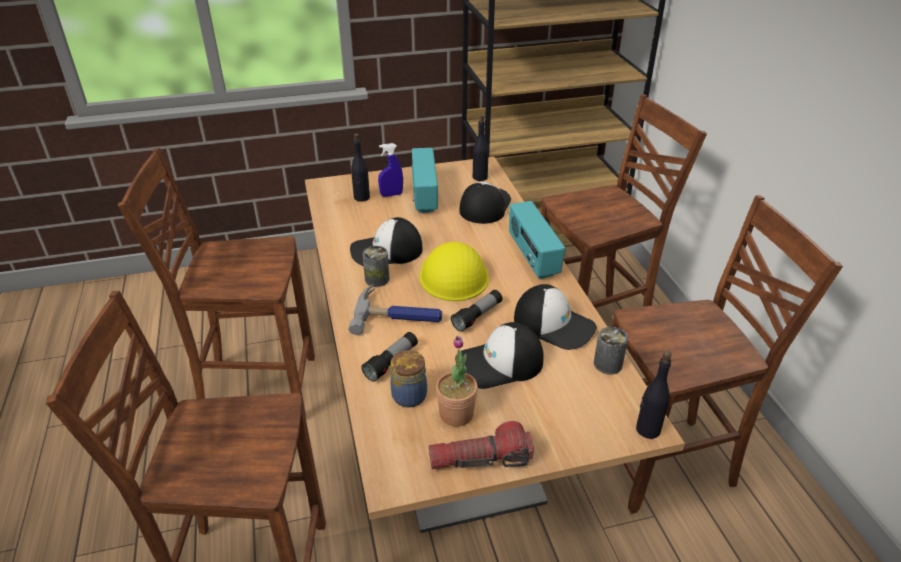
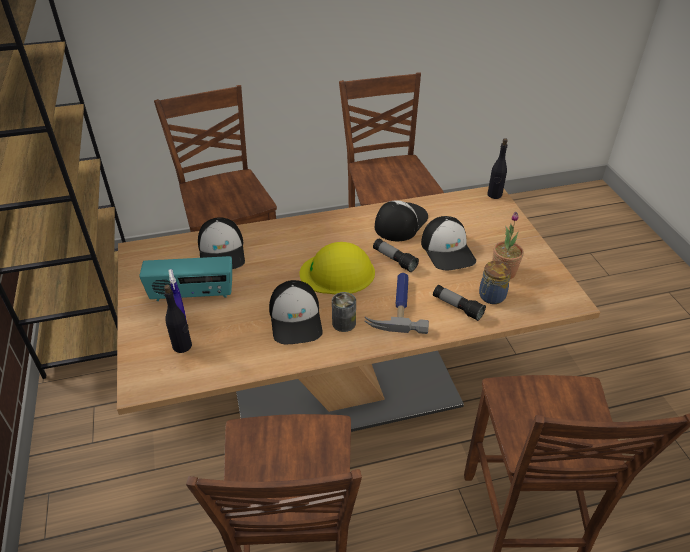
camera: 90 degrees left, 5 degrees up
(480, 177) = (162, 254): black bottle -> none
(480, 459) = (540, 262): flashlight -> none
(484, 206) = (222, 252): cap -> cap turned 120 degrees counterclockwise
(532, 257) = (312, 227): radio -> none
(607, 364) = (439, 203): can -> none

